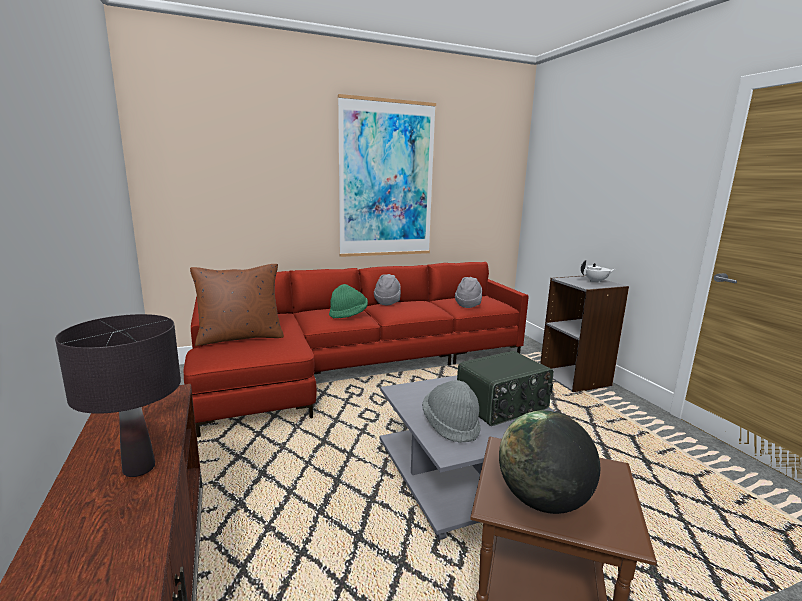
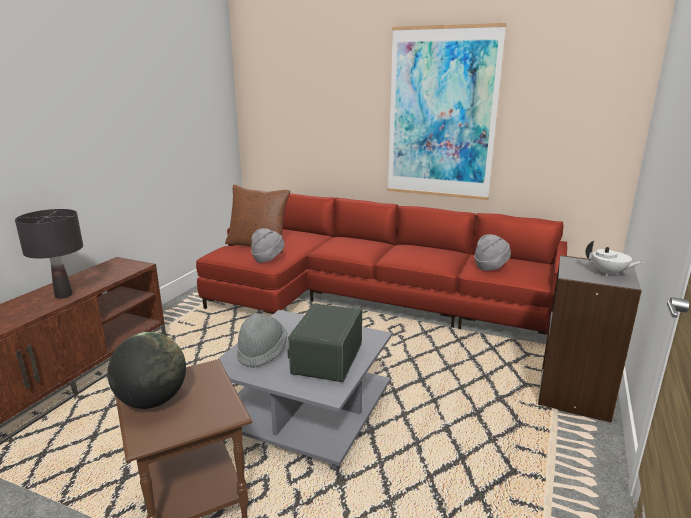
camera: 45 degrees right, 5 degrees up
(348, 314) = (358, 247): green hat -> none
(387, 302) = (413, 245): grey hat -> grey hat (268, 259)
(503, 406) = (326, 358): radio -> radio turned 90 degrees clockwise

